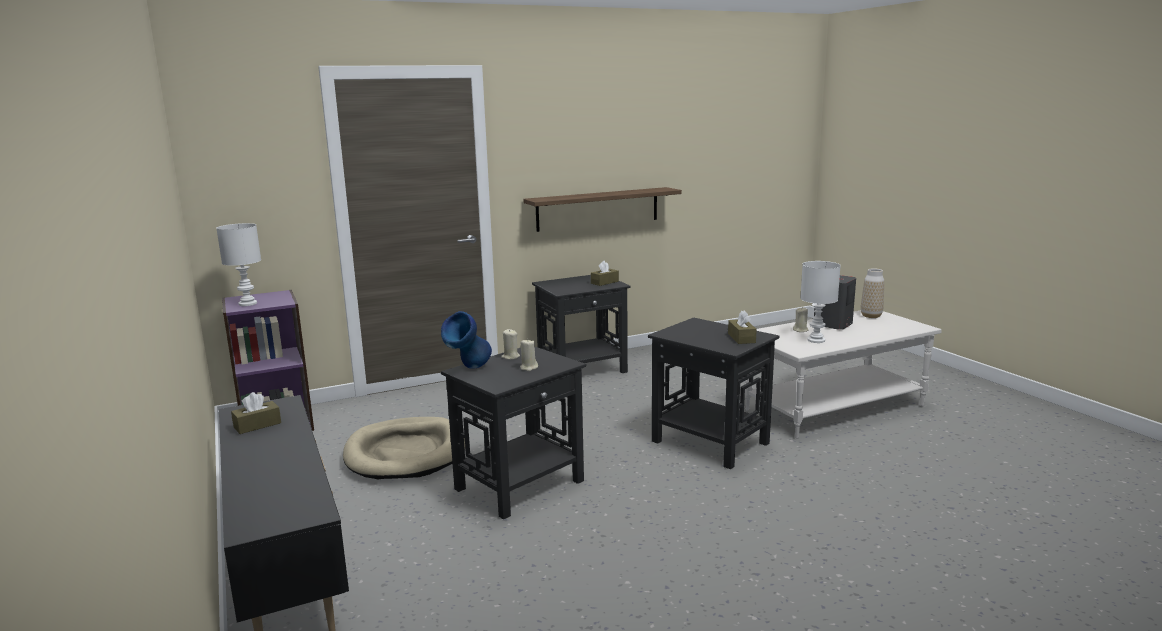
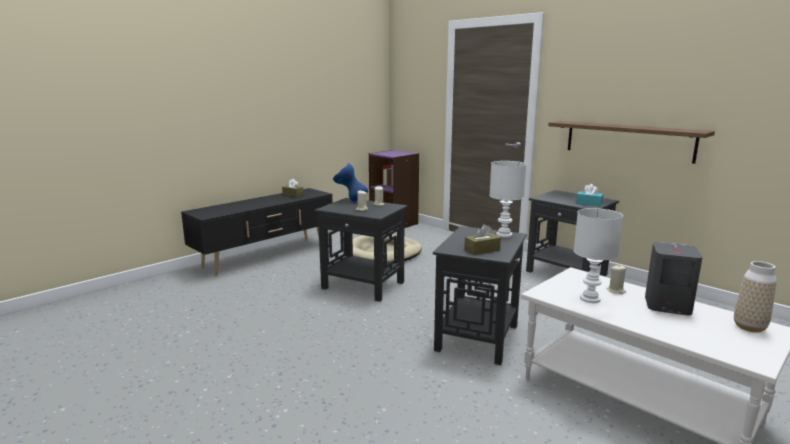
camera: 70 degrees right, 0 degrees up
(248, 304) = (386, 153): white table lamp -> white table lamp (504, 235)
(604, 282) = (589, 203): brown tissue box -> turquoise tissue box

